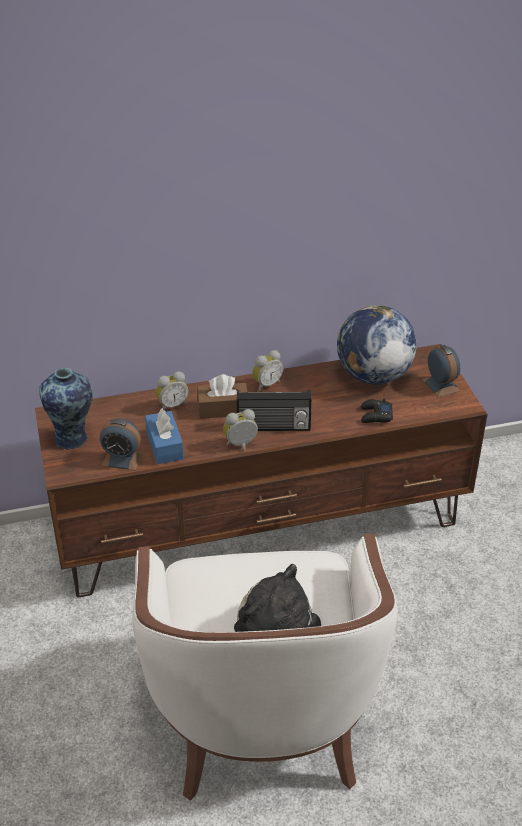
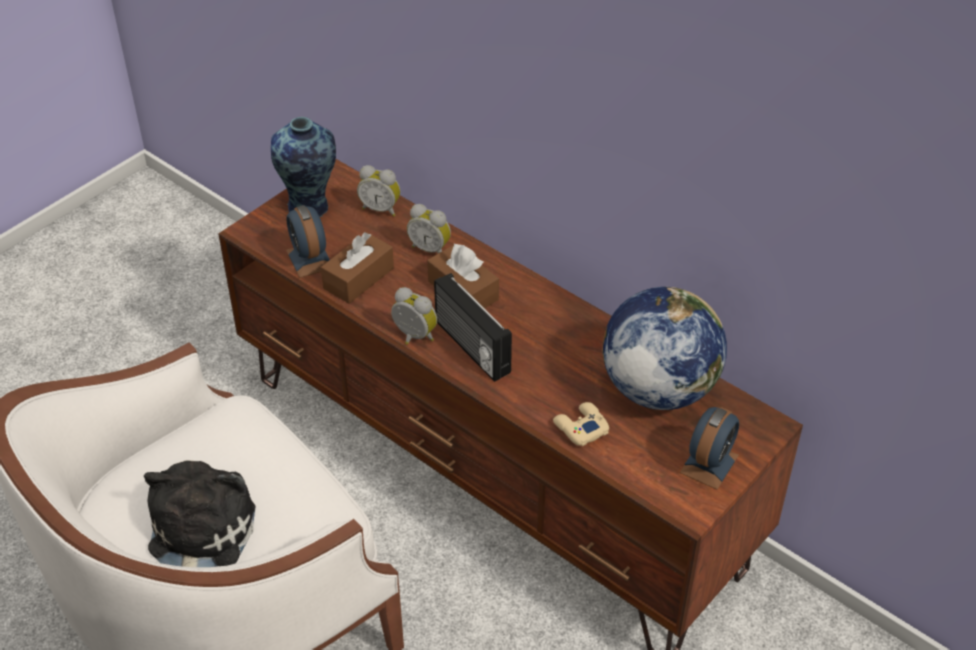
camera: 55 degrees right, 5 degrees up
(164, 445) = (358, 278): blue tissue box -> brown tissue box
(266, 384) = (543, 303): alarm clock -> alarm clock (381, 208)
(375, 415) = (580, 428): black game controller -> beige game controller

